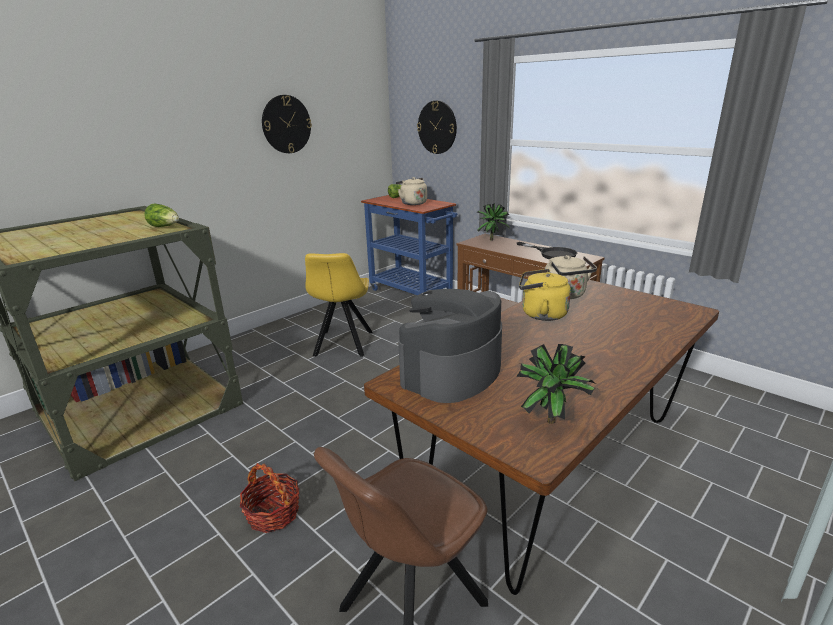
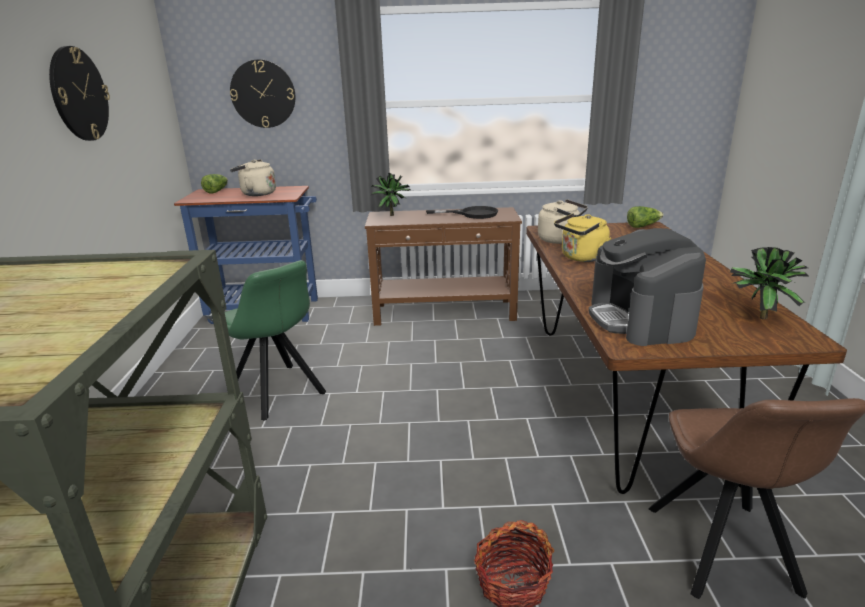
camera: 45 degrees left, 0 degrees up
(165, 227) = (122, 269): lettuce -> lettuce (643, 226)
(343, 344) = (278, 392): yellow chair -> green chair

